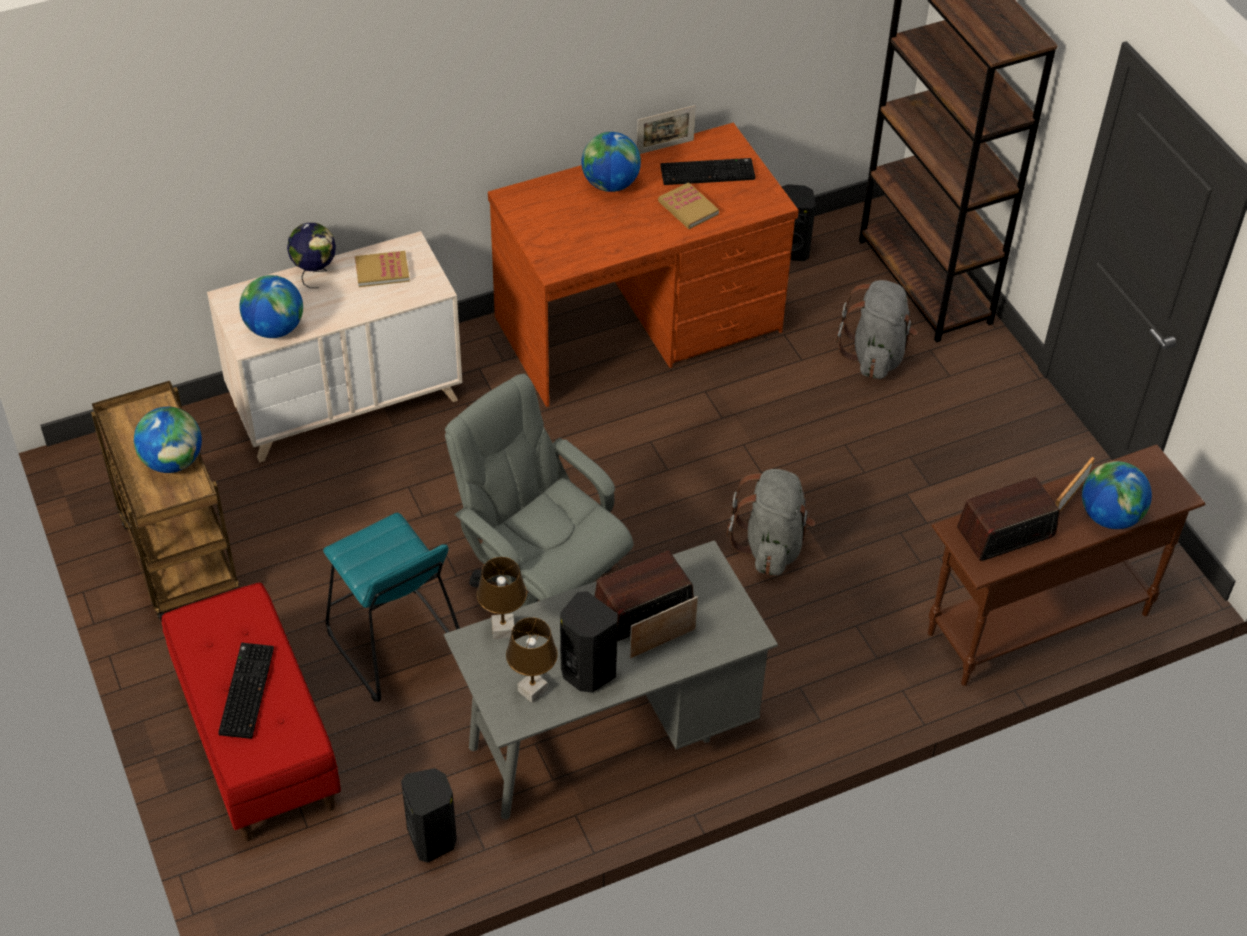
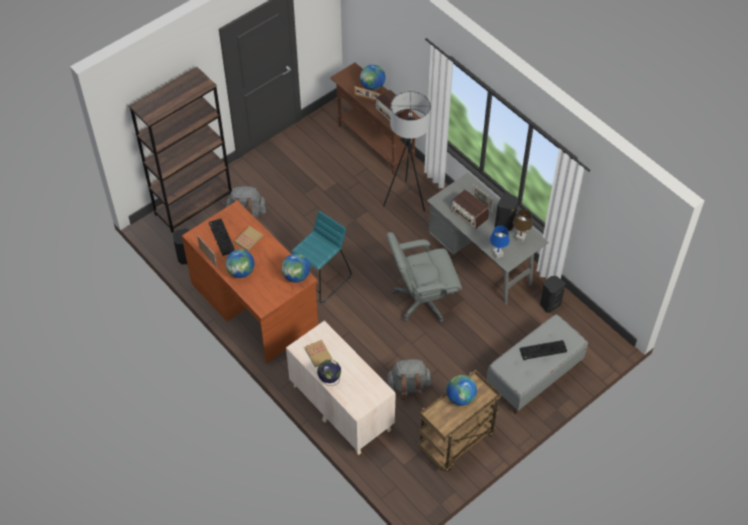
camera: 105 degrees left, 5 degrees up
(256, 740) = (534, 376): red bench -> grey bench
(274, 329) = (371, 384): globe -> globe (296, 276)
(394, 644) = (468, 344): turquoise stool -> turquoise stool (321, 279)
(503, 629) = (497, 254): brown table lamp -> blue table lamp
(541, 592) = (422, 301): grey office chair -> grey office chair turned 45 degrees clockwise
(771, 545) = (368, 230): grey backpack -> grey backpack (408, 386)
(837, 640) = (407, 201): none -> grey floor lamp

